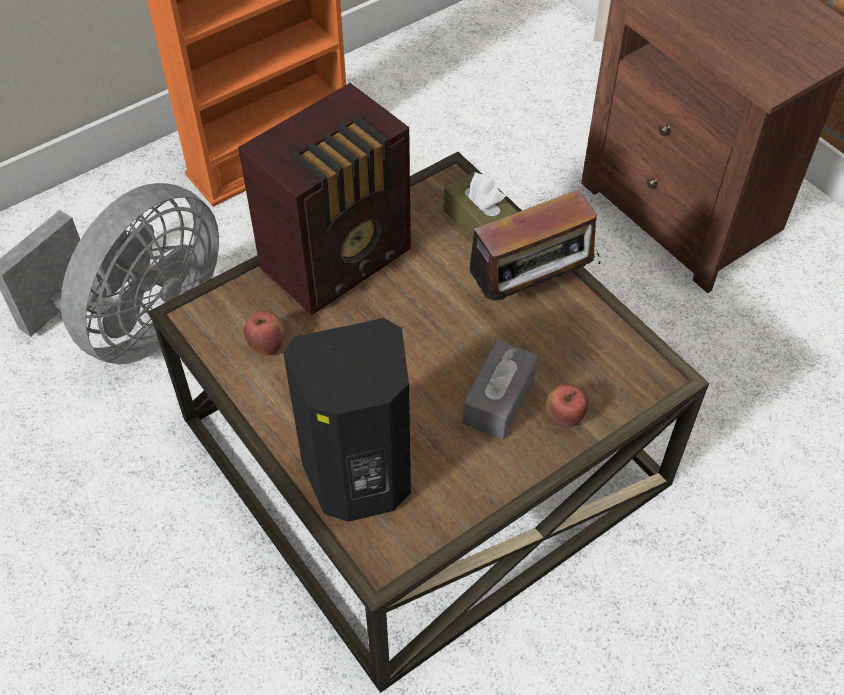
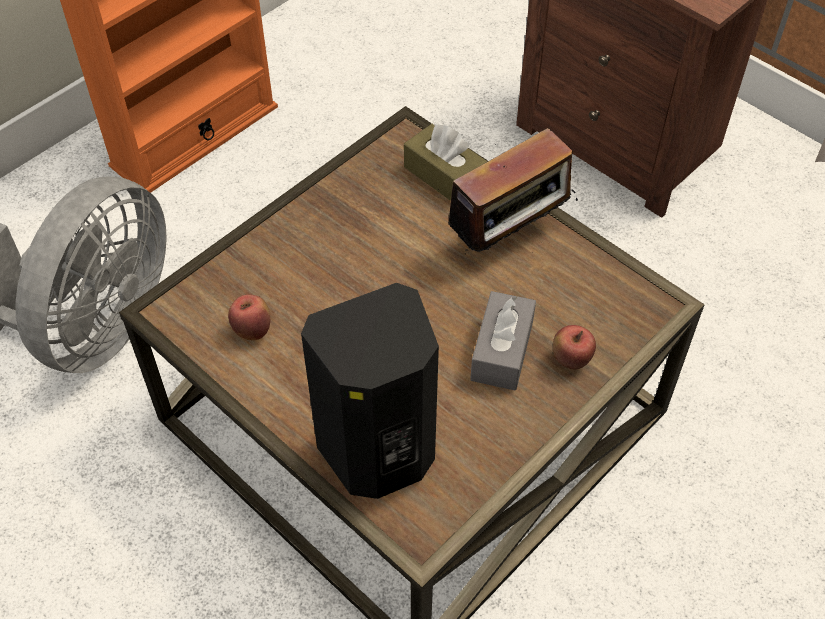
camera: 10 degrees left, 0 degrees up
(340, 259) = (309, 231): radio -> none

